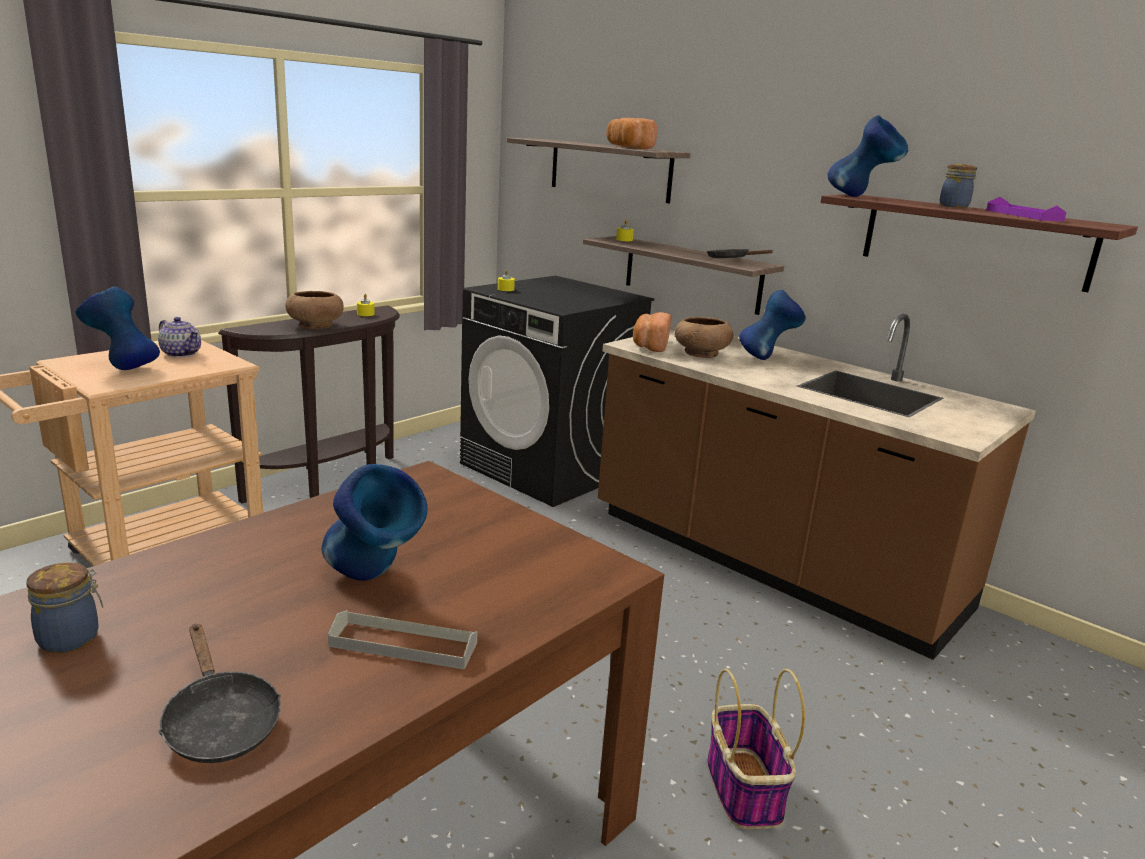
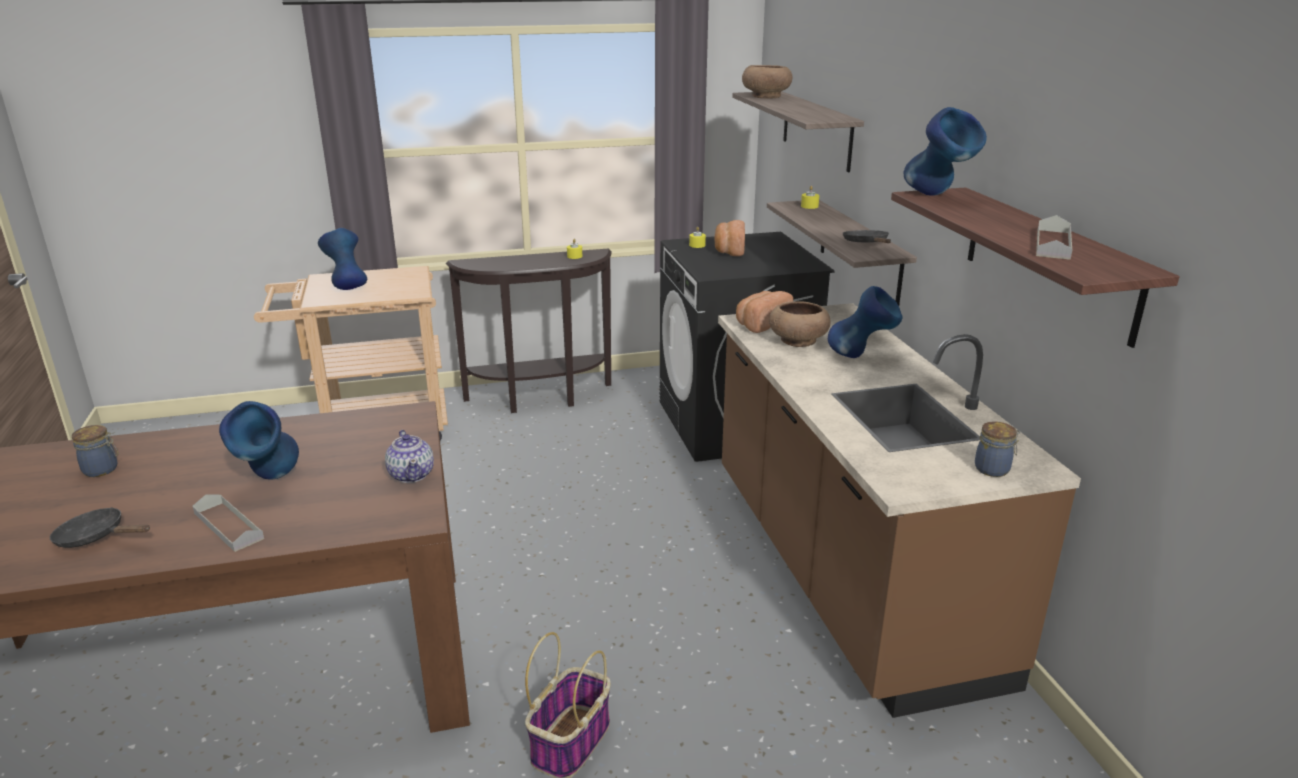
camera: 35 degrees right, 5 degrees up
(181, 353) = (397, 280): teapot -> teapot (412, 474)
(220, 722) = (96, 537): black frying pan -> black frying pan turned 105 degrees clockwise
(315, 325) = (518, 264): brown bowl -> brown bowl (765, 96)
(627, 147) = (807, 112): bread -> bread (729, 250)
(954, 206) = (1018, 219): jar -> jar (993, 469)
(1023, 215) = (1053, 244): purple tray -> grey tray

